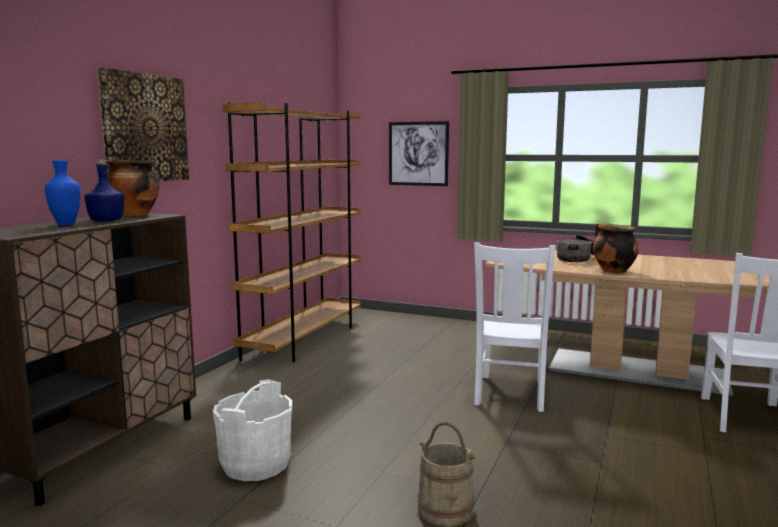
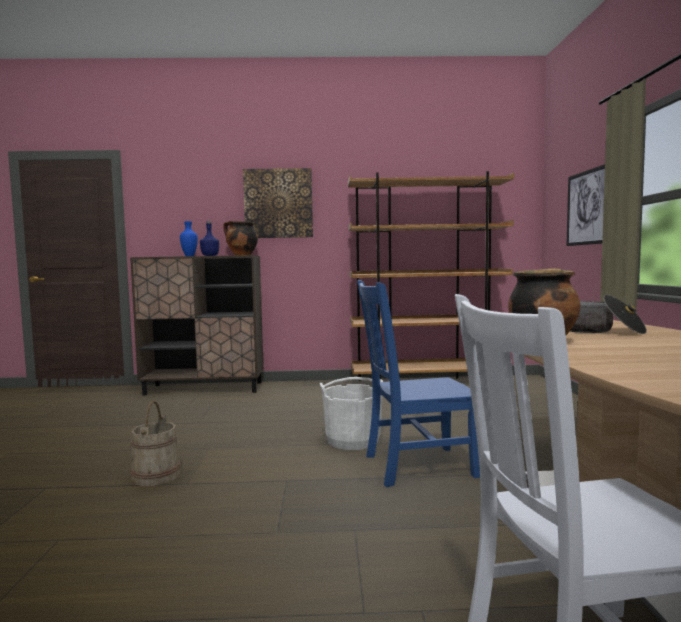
camera: 65 degrees right, 5 degrees down
(255, 464) = (202, 417): white bucket -> white bucket (353, 440)
(510, 394) = (415, 466): white chair -> blue chair

